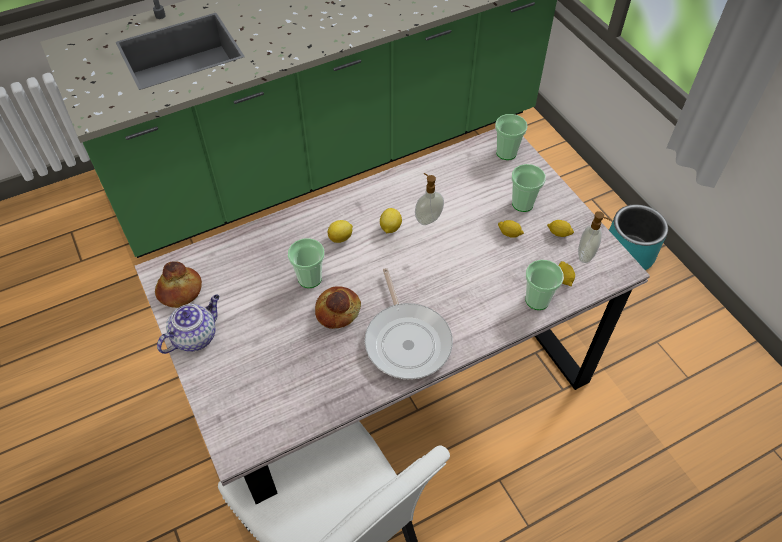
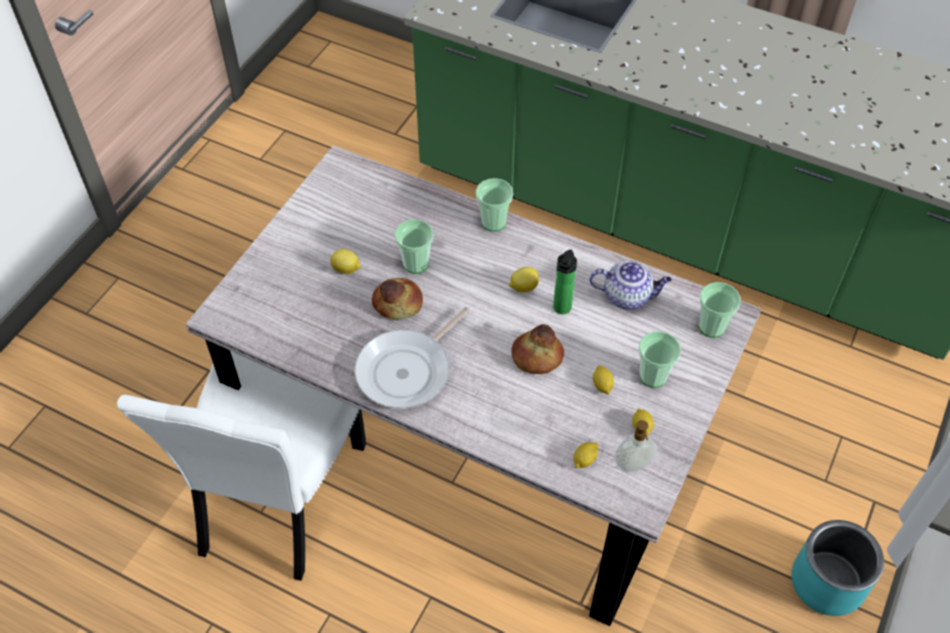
camera: 55 degrees right, 0 degrees up
(180, 291) = (332, 189): bread -> bread (536, 357)
(195, 336) = (298, 226): teapot -> teapot (628, 296)
(341, 238) = (479, 258): lemon -> lemon (346, 269)
(428, 218) = (561, 309): soap dispenser -> bottle
(537, 300) = (538, 450): cup -> cup (493, 222)

